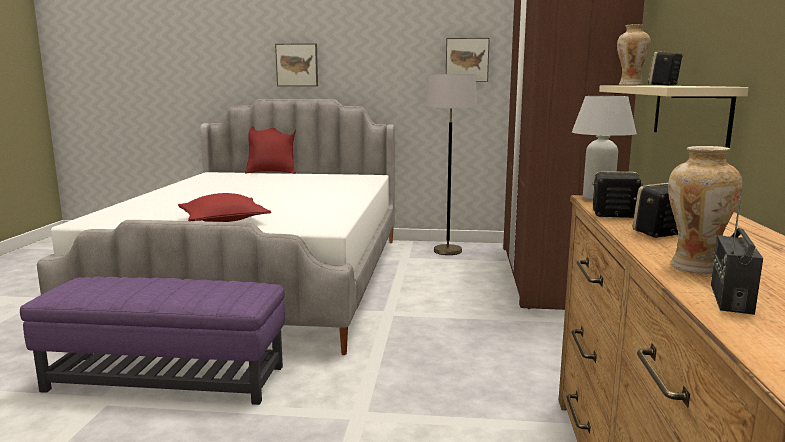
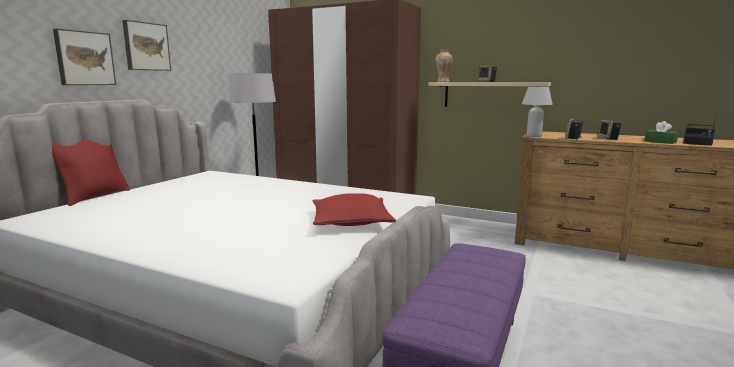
camera: 70 degrees left, 0 degrees up
(467, 60) = (233, 61): picture -> picture (146, 46)
(694, 267) = (660, 142): vase -> green tissue box

